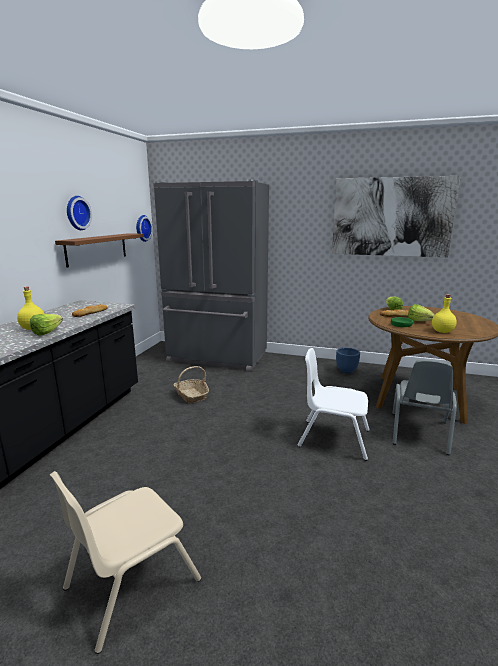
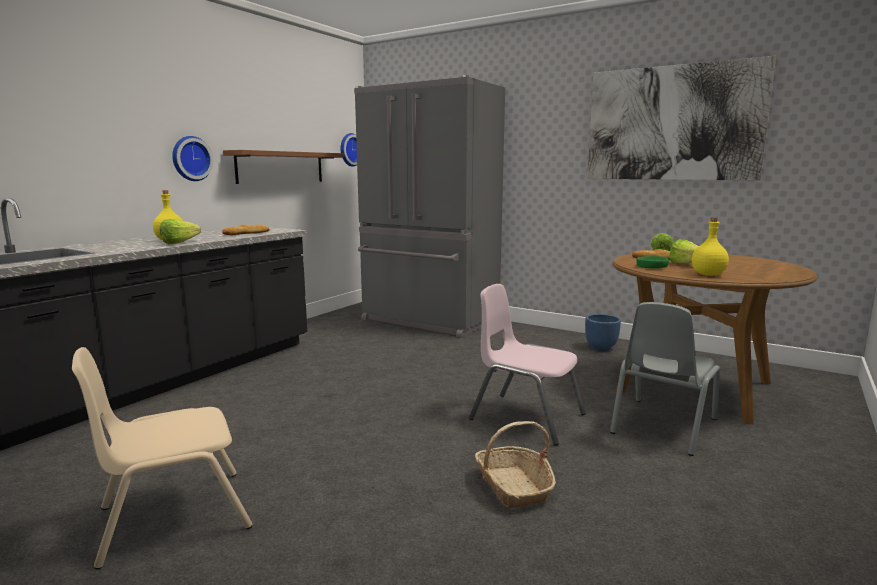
camera: 15 degrees right, 5 degrees down
(76, 213) = (255, 121): wall clock -> wall clock (190, 158)
(191, 395) = (368, 355): basket -> basket (513, 486)
(333, 438) = (526, 417): white chair -> pink chair

